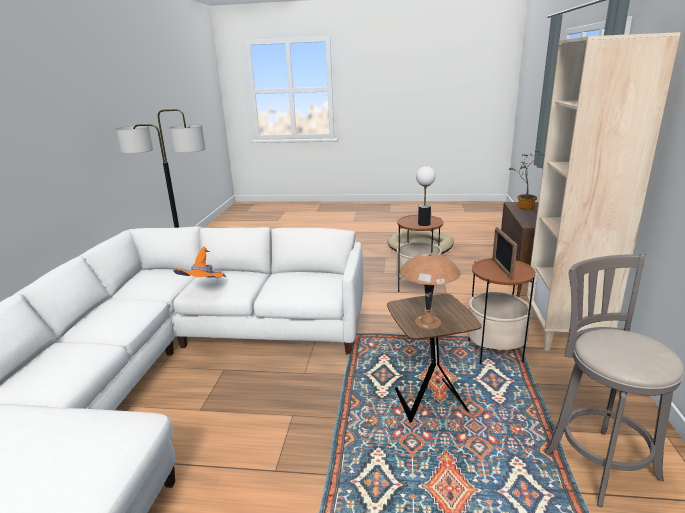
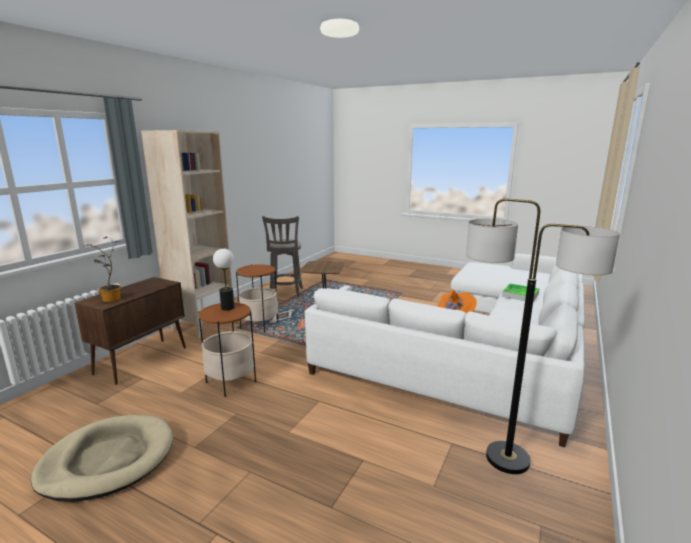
camera: 160 degrees left, 5 degrees down
(60, 366) = (520, 295): none -> tray
(427, 322) = (329, 264): brown table lamp -> none
(502, 269) = (256, 269): picture frame -> none

